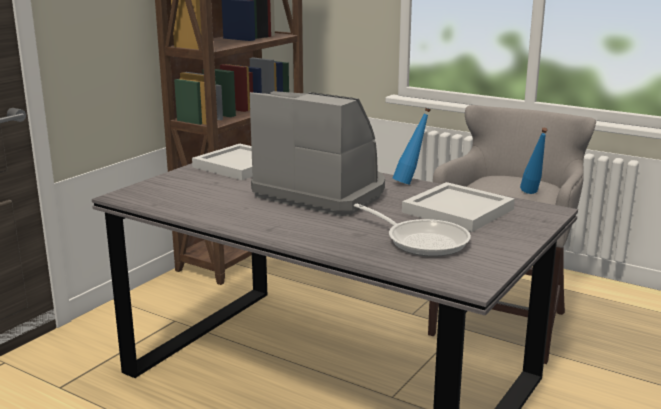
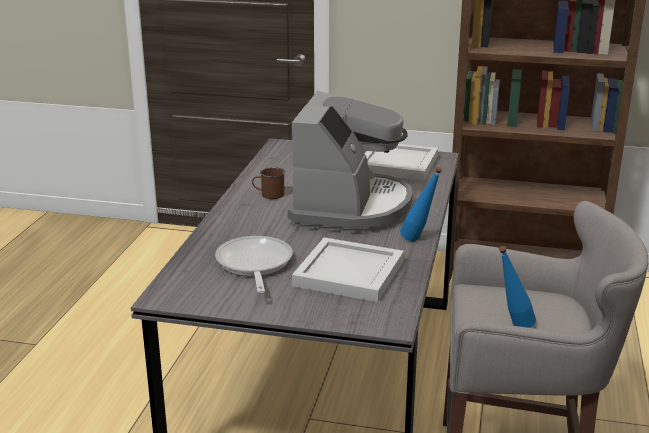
camera: 70 degrees right, 5 degrees up
(257, 217) = (269, 195): none -> brown mug
(422, 241) = (254, 265): frying pan -> frying pan turned 150 degrees clockwise

